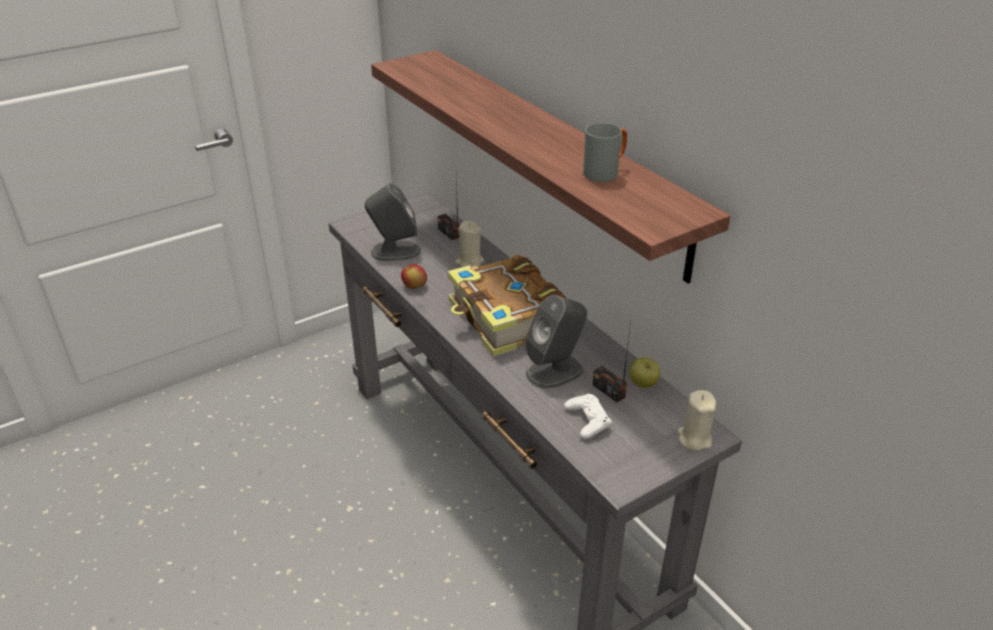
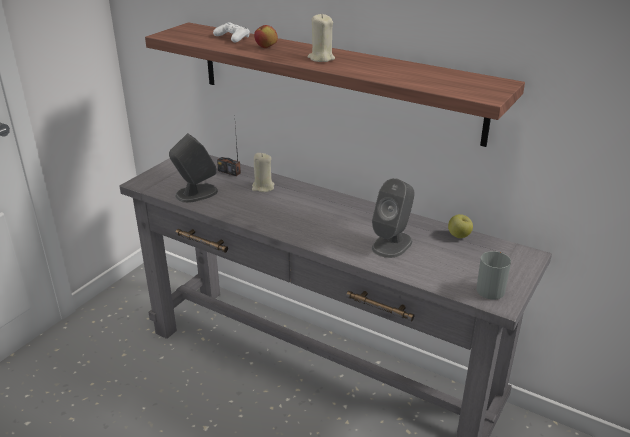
camera: 25 degrees left, 5 degrees down
(414, 287) = (234, 214): apple -> apple (266, 48)
(506, 319) = (325, 219): book -> none
(587, 421) = (444, 270): white game controller -> white game controller (232, 37)
(605, 172) = (413, 72): grey mug -> grey mug (491, 288)
(609, 391) = (440, 246): radio -> none
(694, 439) = (523, 261): beige candle -> beige candle (321, 58)

